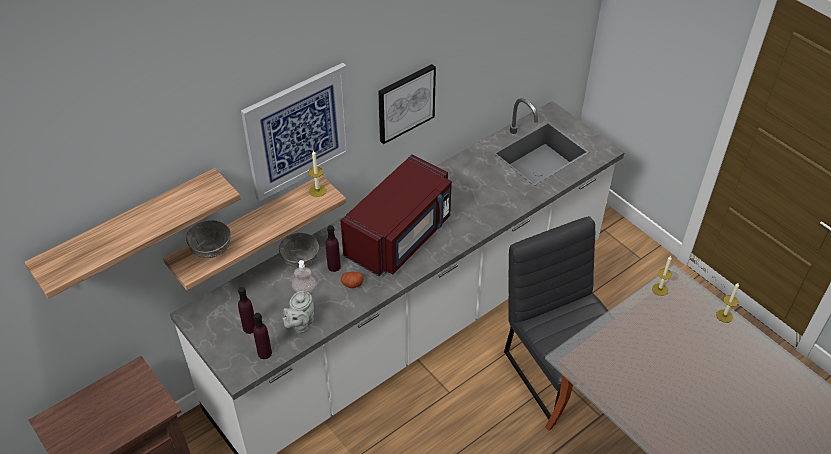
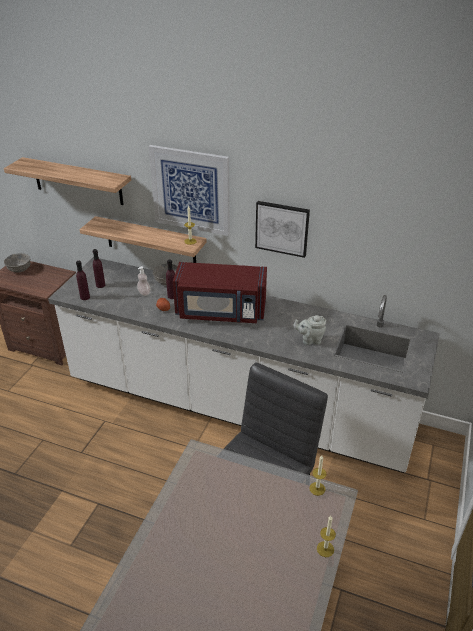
camera: 60 degrees right, 10 degrees down
(211, 250) = (112, 226): grey bowl -> grey bowl (19, 269)
(300, 324) = (115, 301): grey teapot -> grey teapot (310, 340)

